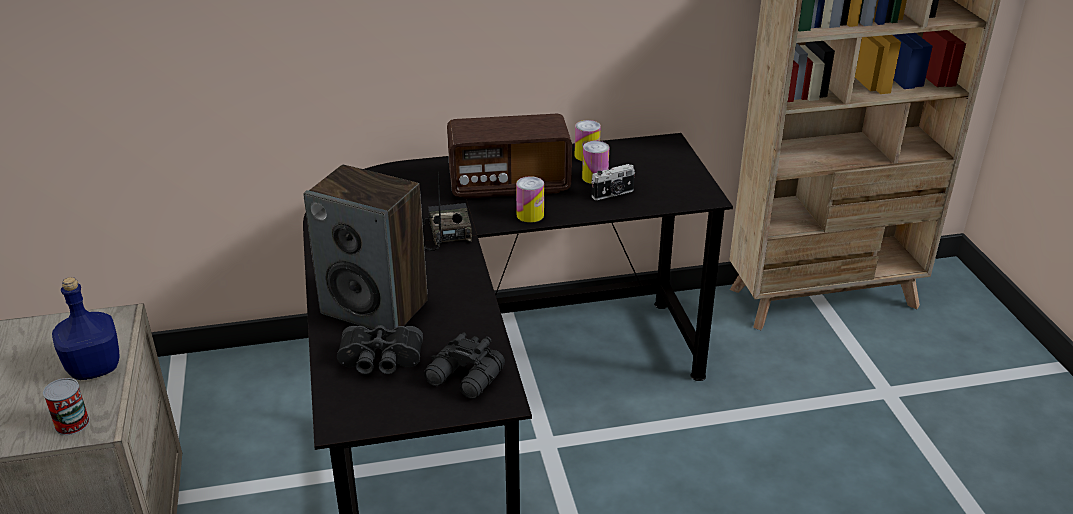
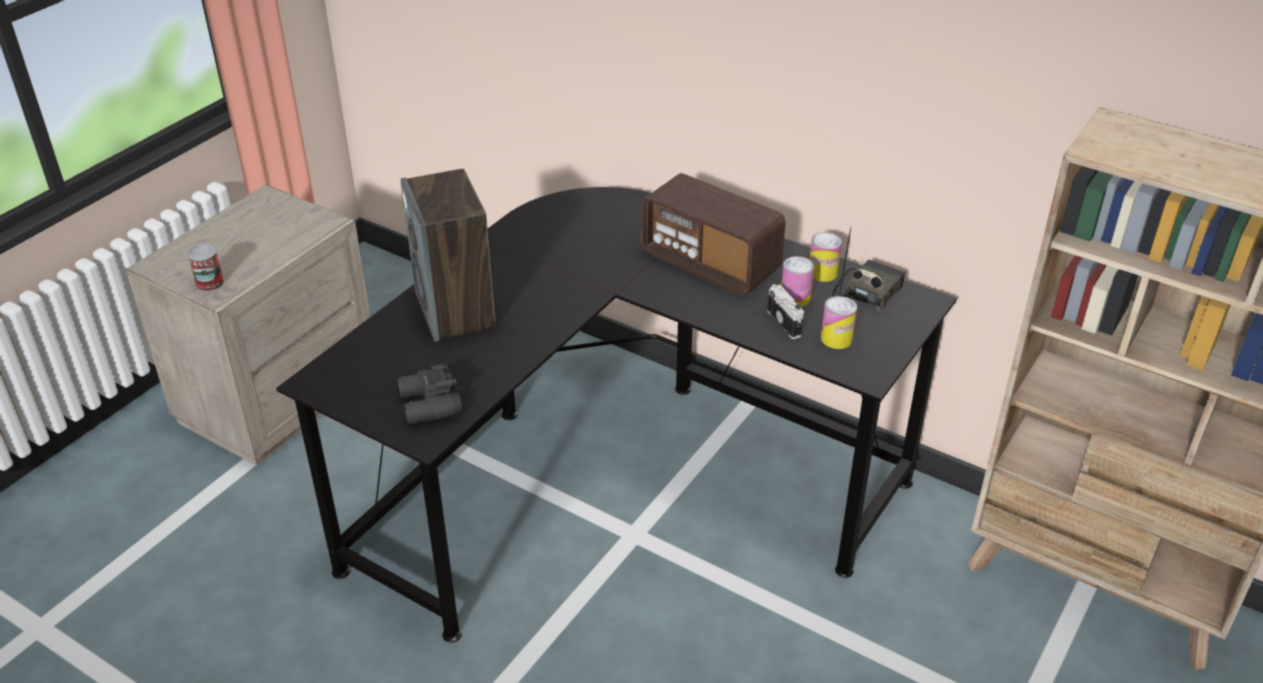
camera: 45 degrees right, 5 degrees up
(95, 368) = (268, 252): blue bottle -> none
(380, 361) = (397, 354): black binoculars -> none
(446, 233) = (594, 279): radio -> radio (867, 292)
(530, 215) = (683, 301): can -> can (836, 339)
(613, 194) = (785, 323): camera -> camera turned 135 degrees counterclockwise

